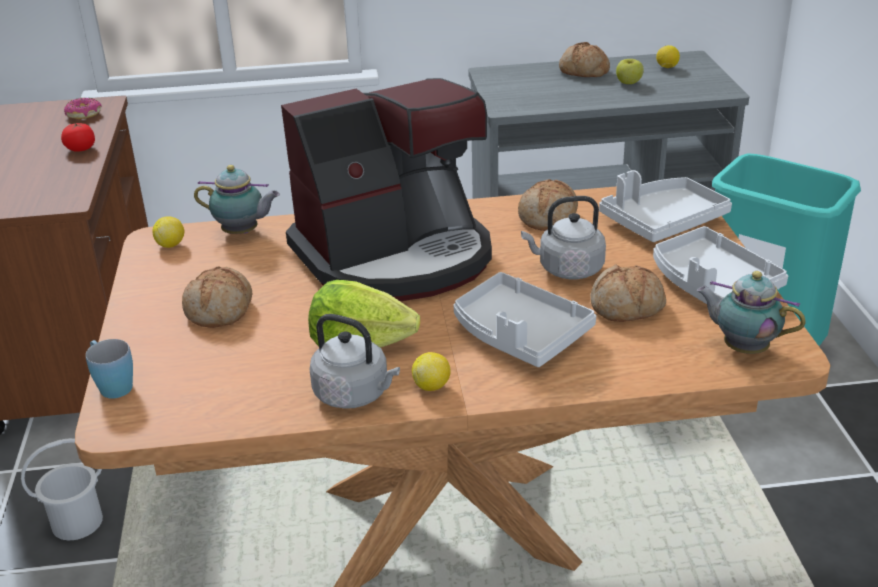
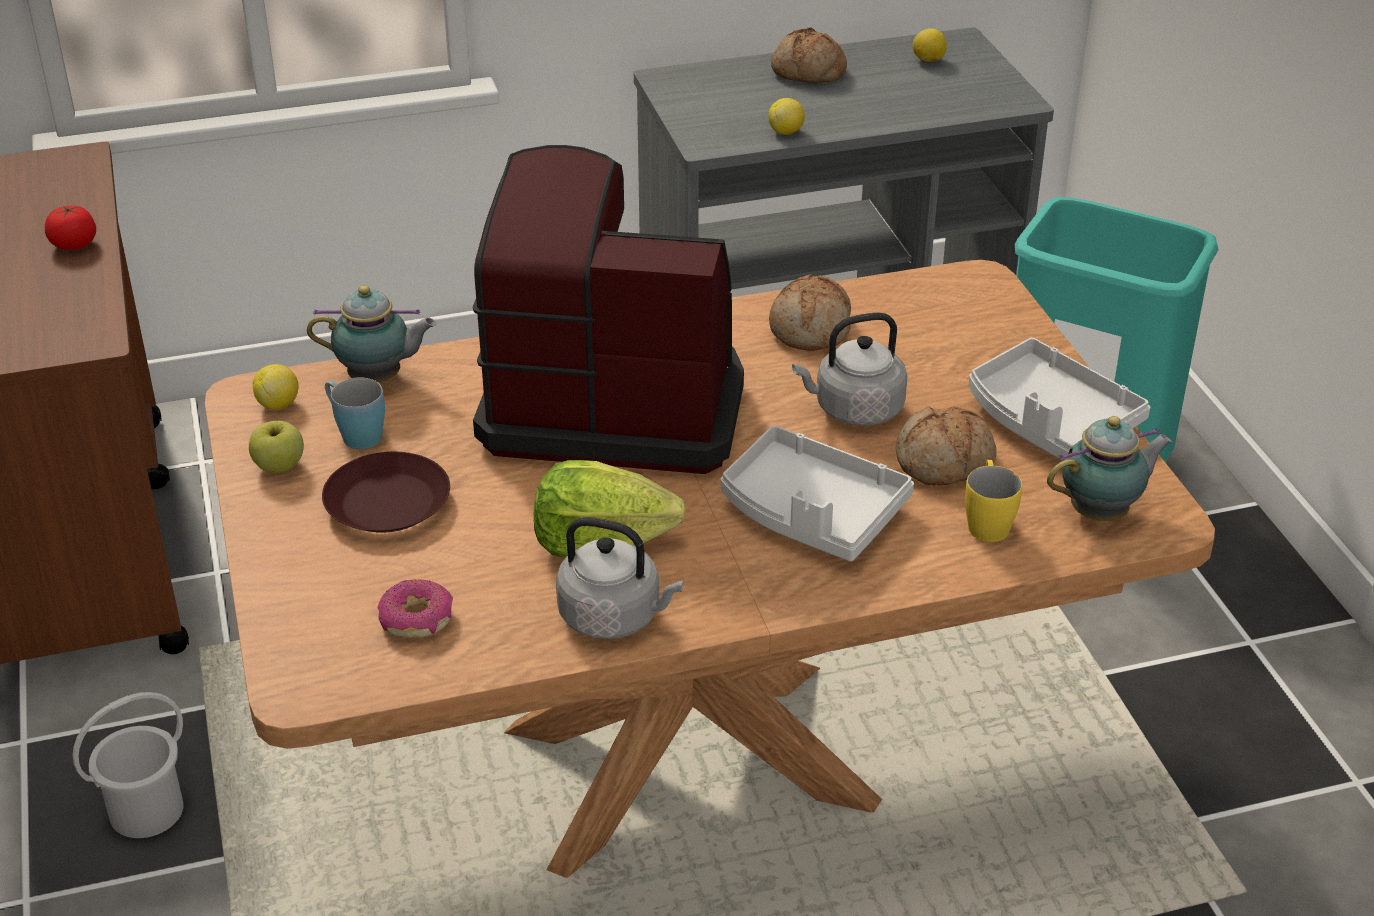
camera: 10 degrees left, 5 degrees up
(84, 114) = (54, 180): donut -> donut (417, 619)
(112, 385) = (275, 629): blue mug -> blue mug (355, 434)
(221, 310) = (388, 504): bread -> brown plate
(396, 256) = (612, 404): coffee machine -> coffee machine turned 135 degrees counterclockwise
(432, 386) = (714, 597): lemon -> lemon (786, 132)
(629, 83) = (878, 91): apple -> apple (280, 466)
(651, 348) = (987, 522): none -> yellow mug
(662, 221) = (968, 326): grey tray -> none
(742, 348) = (1102, 512): teapot -> teapot turned 135 degrees clockwise

